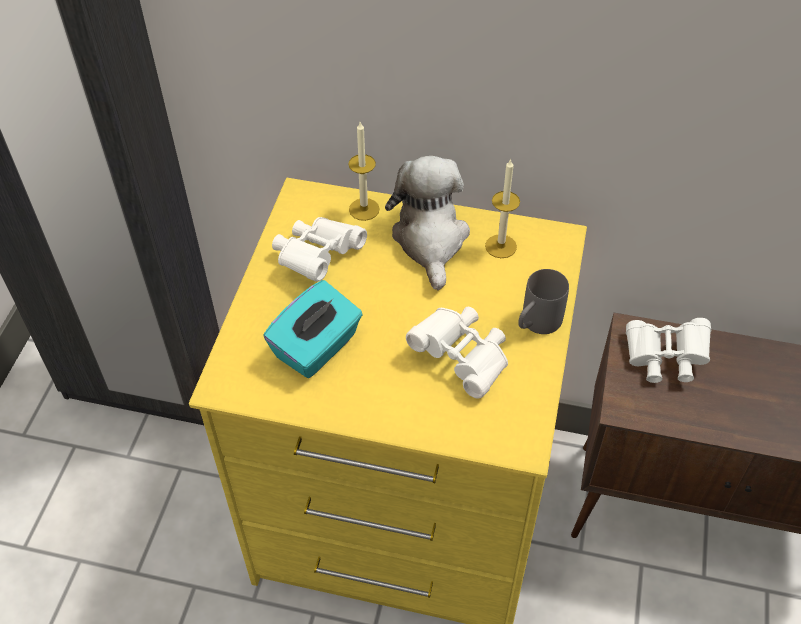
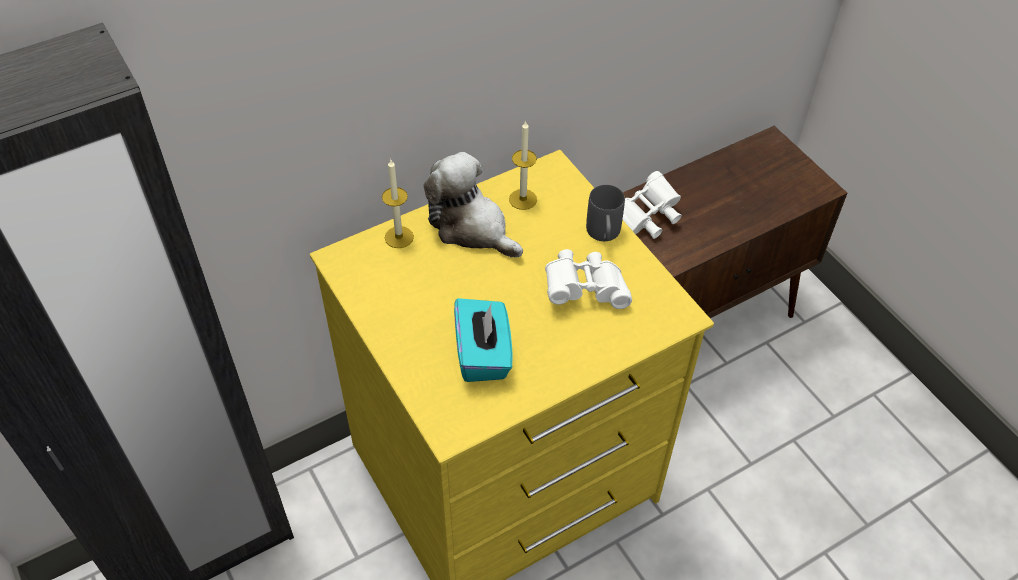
camera: 45 degrees left, 0 degrees up
(317, 257) = (407, 294): white binoculars -> none

